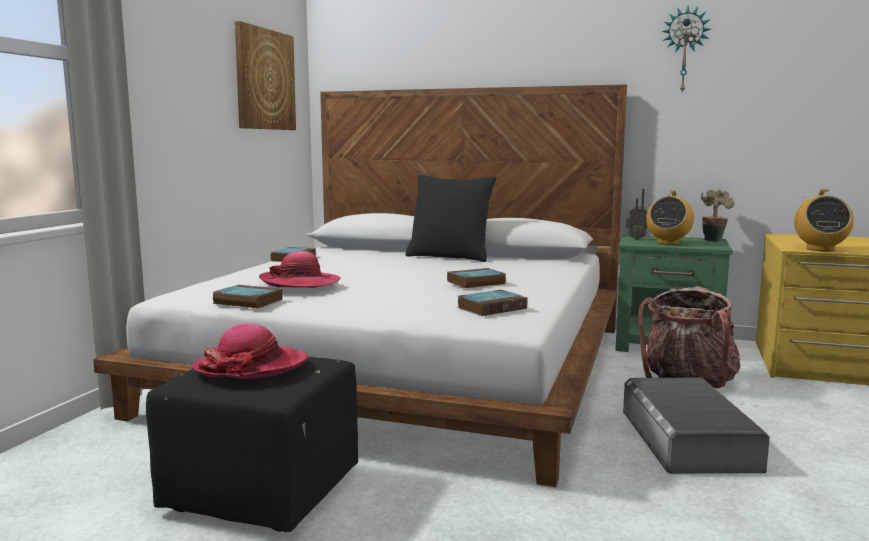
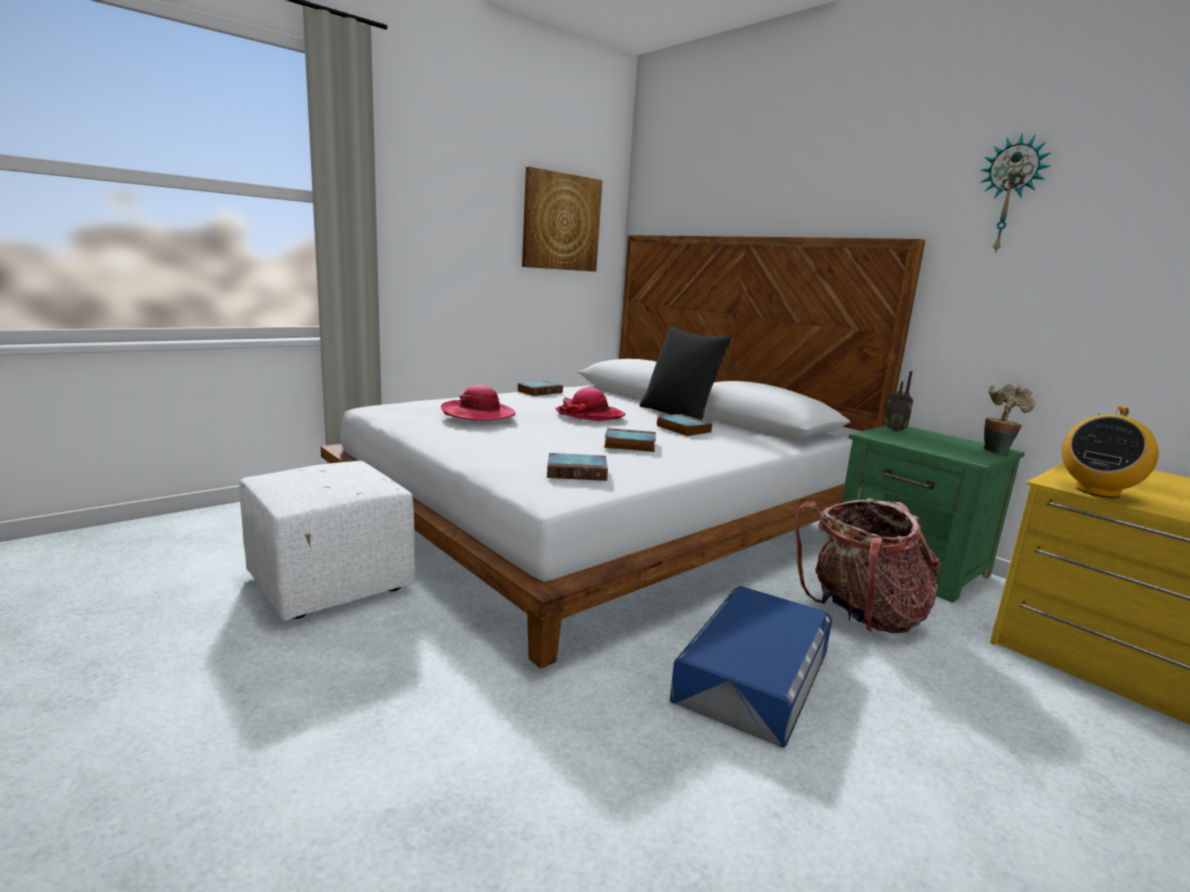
camera: 30 degrees right, 5 degrees up
(246, 301) = (408, 422): book -> book (682, 429)
(251, 367) = (322, 477): hat -> hat (590, 415)
(265, 492) = (332, 584): black ottoman -> white ottoman
(668, 243) = (921, 442): radio -> none
(688, 439) = (754, 675): grey storage box -> blue storage box

